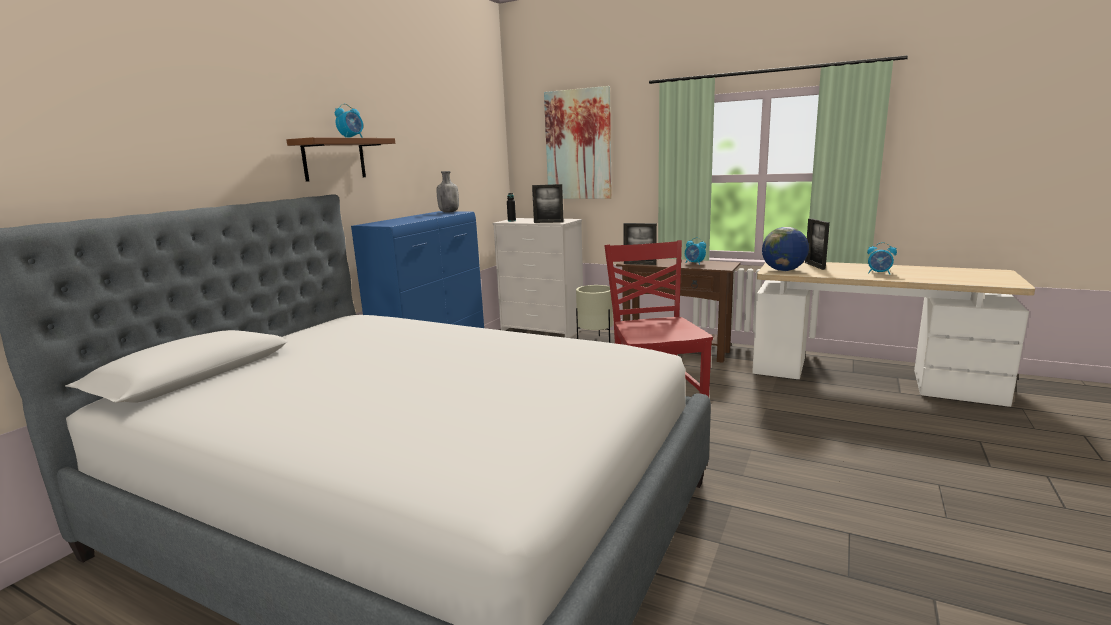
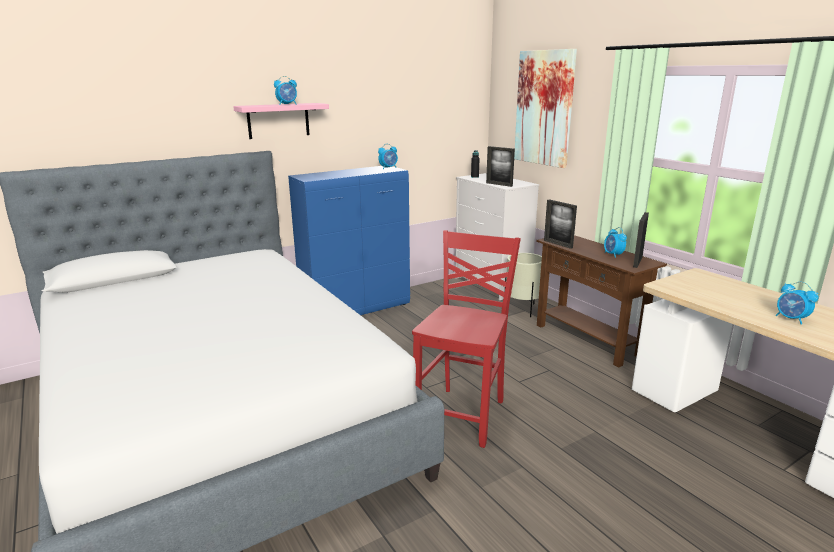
camera: 30 degrees right, 5 degrees up
(334, 159) = (278, 120): brown shelf -> pink shelf
(449, 212) = (388, 168): grey bottle -> alarm clock
(783, 270) = (680, 287): globe -> none
(814, 266) = (731, 289): picture frame -> picture frame (637, 262)

